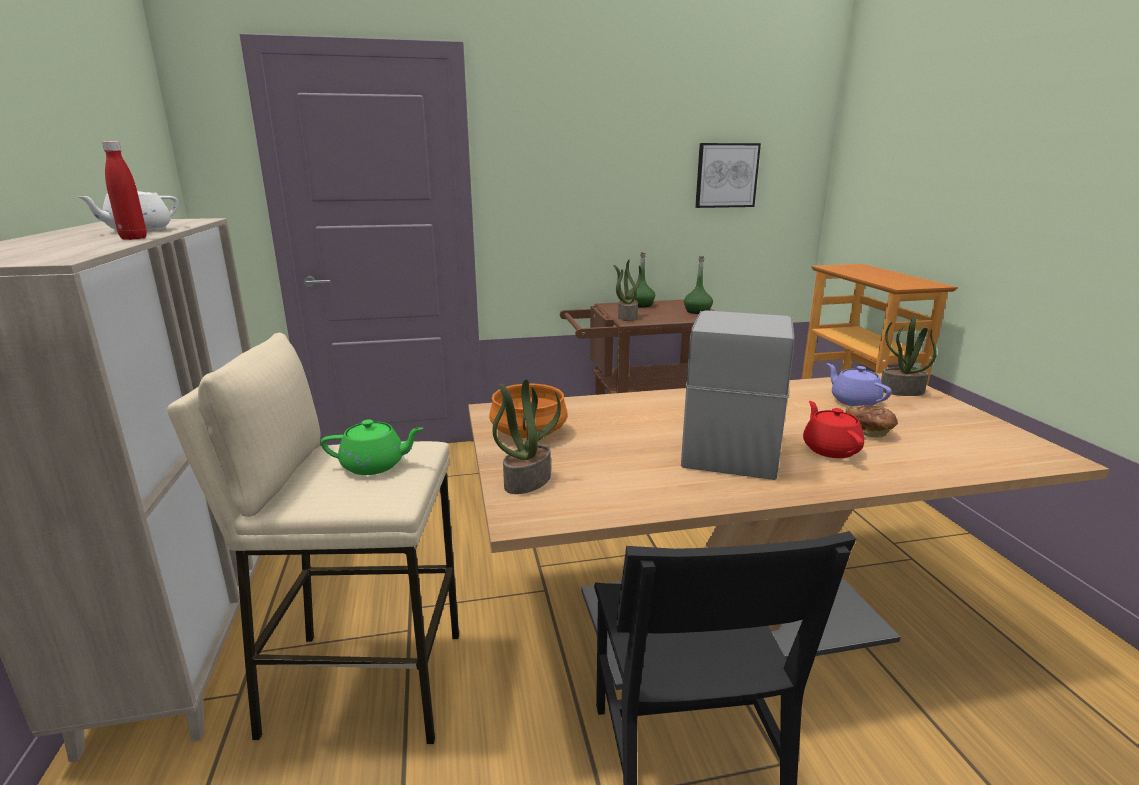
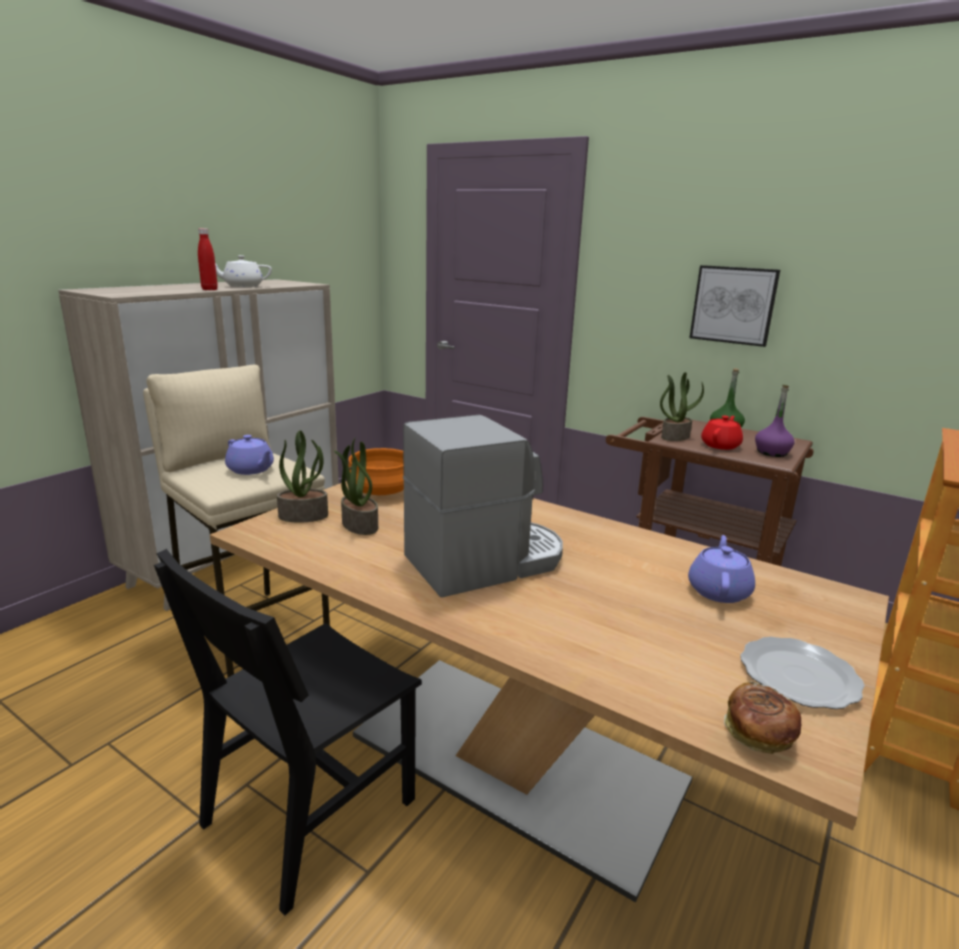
camera: 45 degrees right, 0 degrees up
(375, 465) = (251, 470): green teapot -> purple teapot
(697, 311) = (772, 452): green bottle -> purple bottle
(726, 175) = (888, 288): picture -> picture (733, 305)
(830, 449) = (556, 607): red teapot -> red teapot (721, 445)
(868, 432) = (641, 617): bread -> bread (758, 735)
(901, 391) = (816, 611): potted plant -> potted plant (359, 525)
(969, 424) = (798, 675): none -> plate

